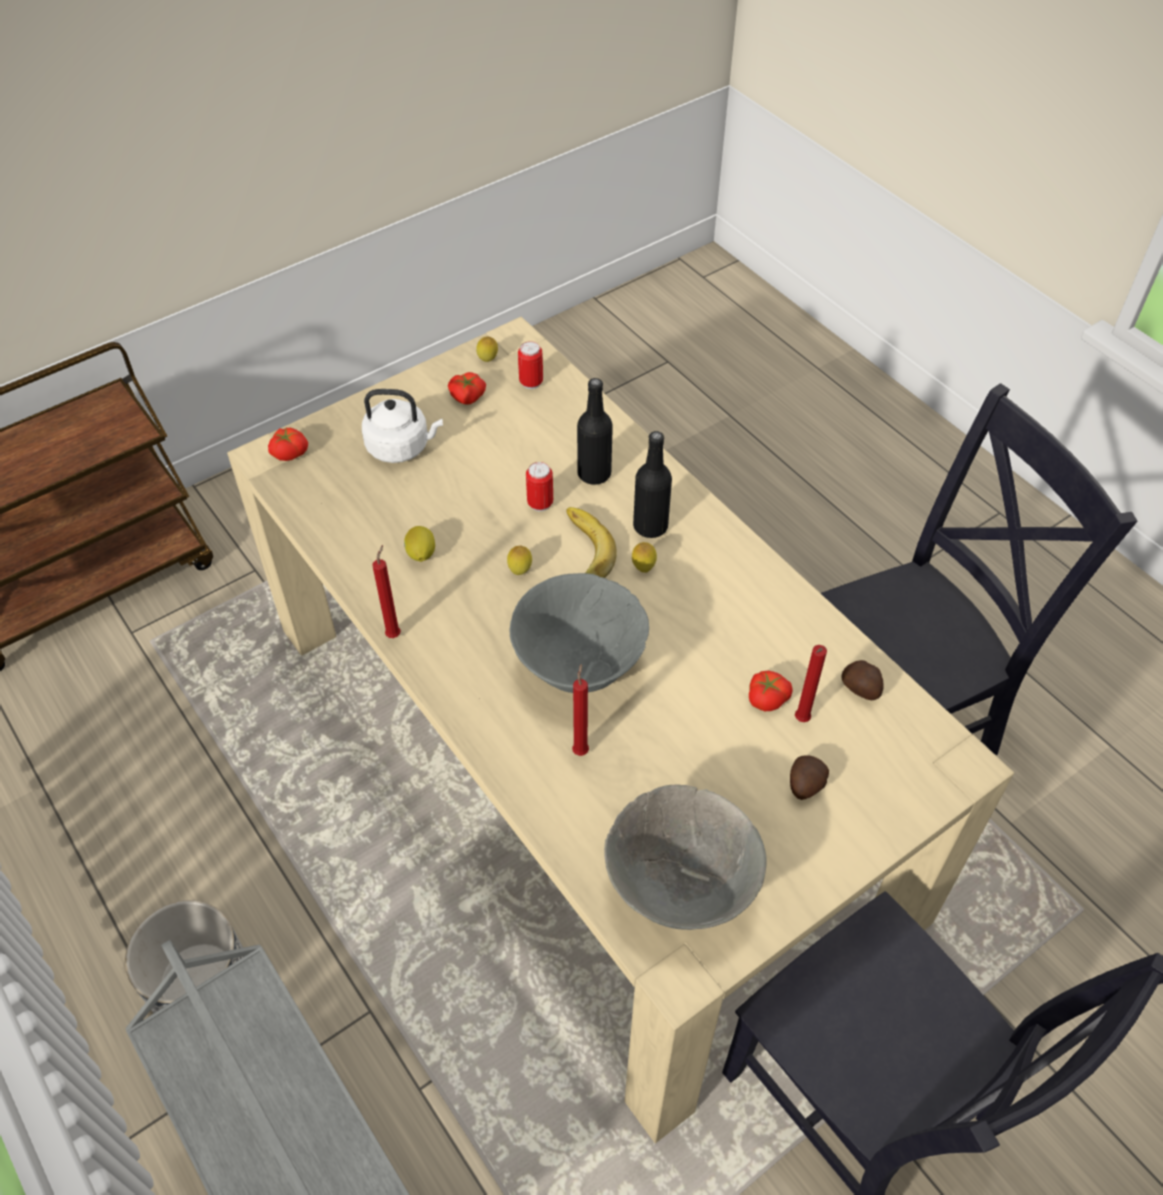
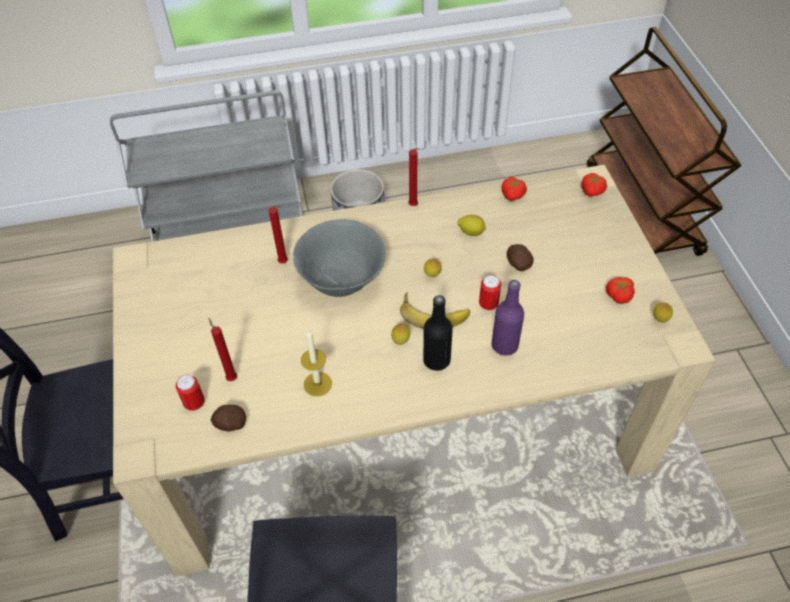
camera: 115 degrees right, 0 degrees up
(401, 447) = (576, 246): white kettle -> none
(531, 382) = (623, 339): can -> can (194, 403)
(594, 474) = (504, 345): black bottle -> purple bottle
(680, 888) = (175, 276): grey bowl -> none
(752, 626) = (317, 384): none -> candle
(766, 698) = (259, 366): tomato -> tomato (513, 195)
(804, 785) = (189, 358): potato -> potato (518, 264)

